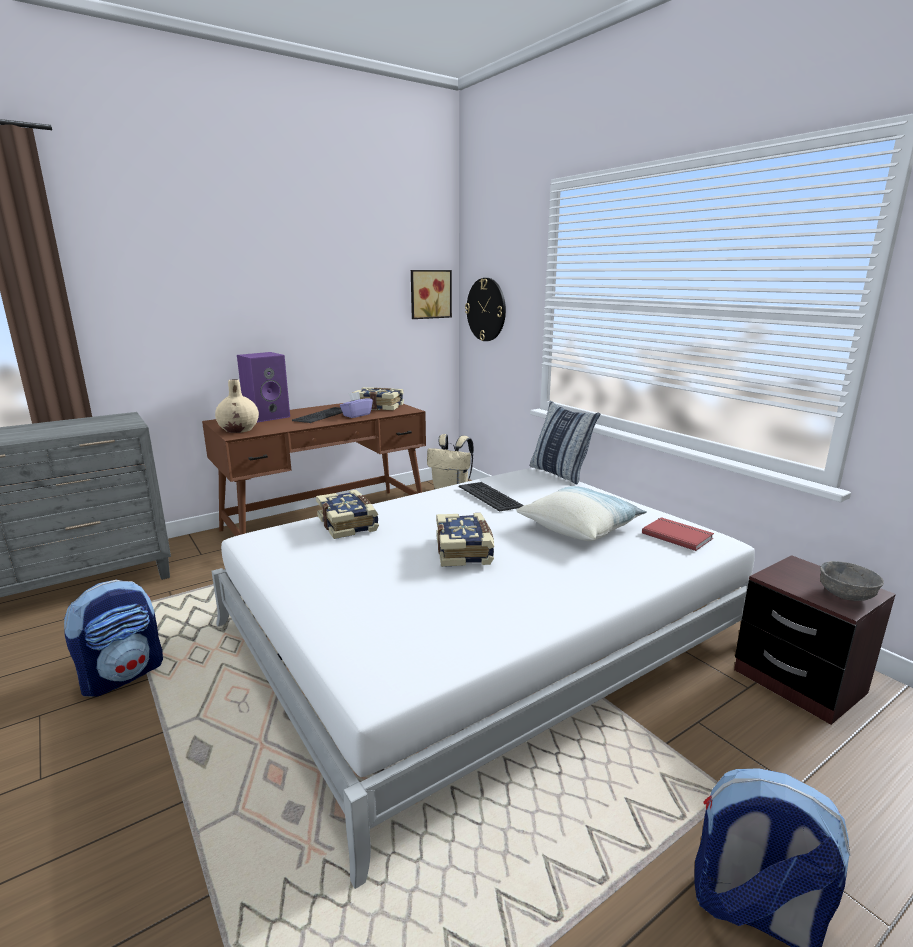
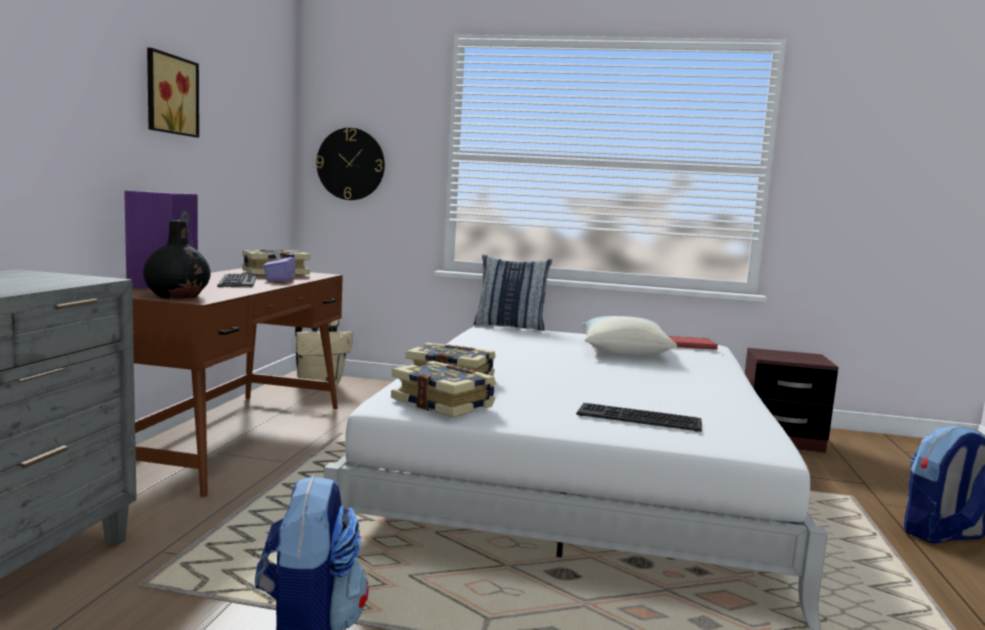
camera: 45 degrees left, 10 degrees down
(239, 429) = (178, 296): beige vase -> black vase
(430, 294) = (278, 141): picture -> picture (169, 95)
(465, 551) = (597, 375): book -> book (444, 403)
(490, 496) = (508, 345): keyboard -> keyboard (639, 418)
(844, 596) = (810, 358): grey bowl -> none

